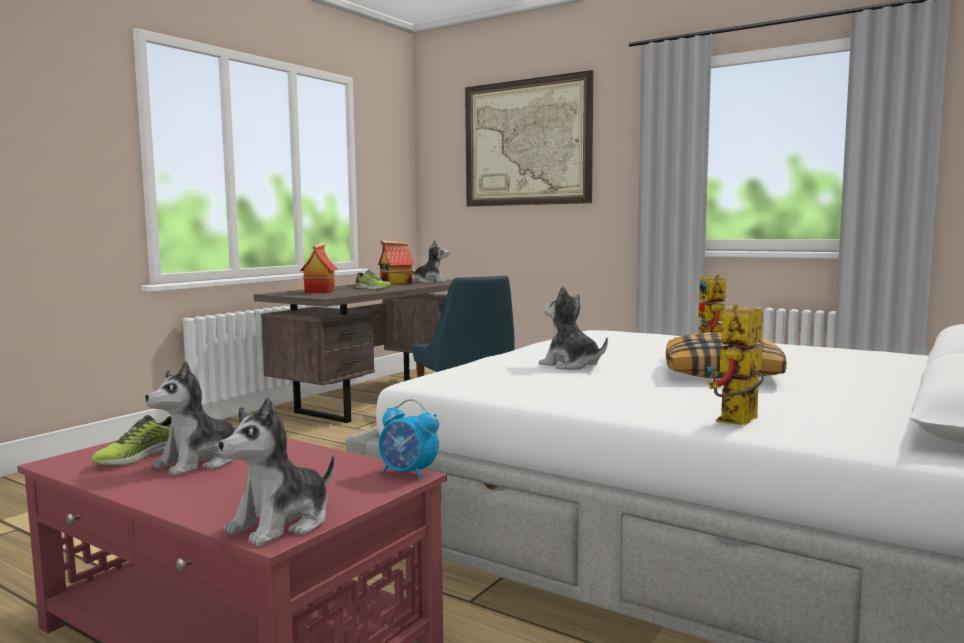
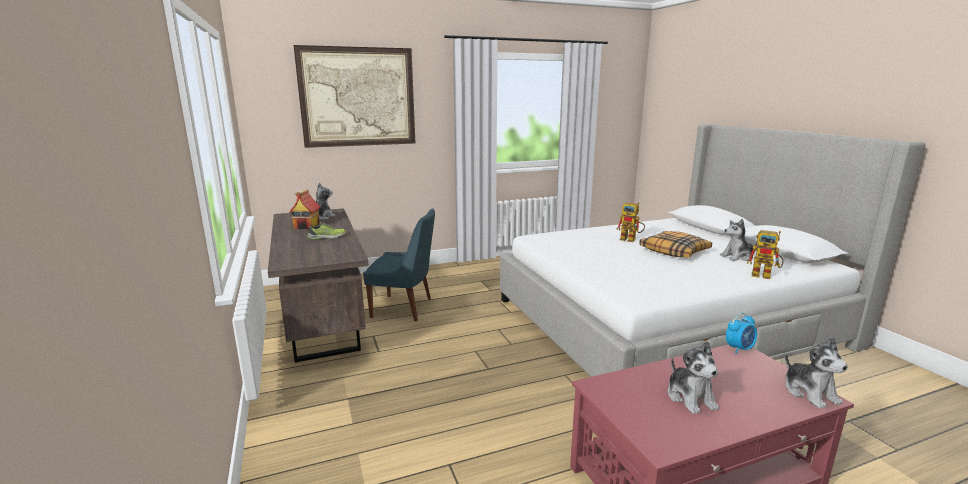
camera: 55 degrees left, 10 degrees up
(139, 457) = (664, 416): shoe -> none
(319, 291) = (306, 251): toy house -> none
(571, 365) = (628, 266): plush toy -> plush toy (737, 257)
(738, 422) = (765, 276): toy robot -> toy robot turned 45 degrees counterclockwise

